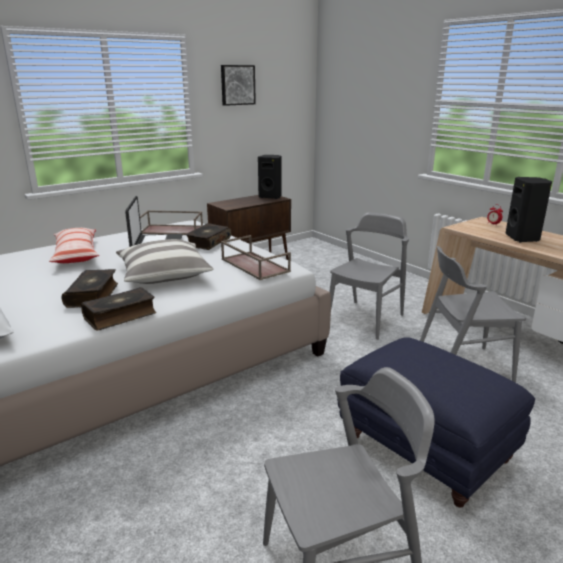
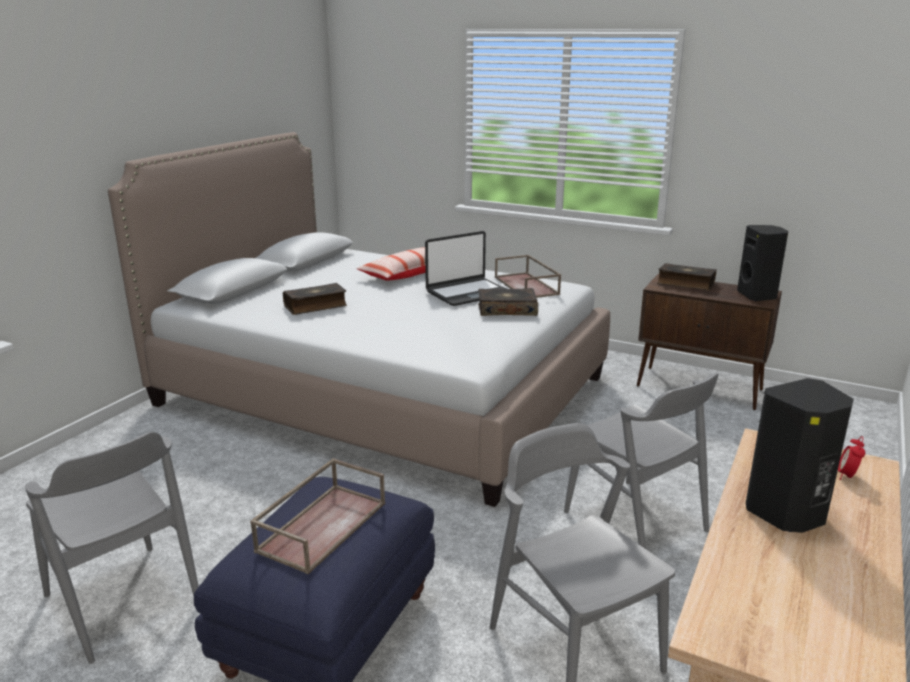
camera: 65 degrees right, 0 degrees up
(120, 316) = (281, 326): book -> book (685, 283)
(164, 275) = (386, 316): pillow -> none
(237, 85) = (767, 106): picture -> none
(253, 265) = (451, 345): brown tray -> brown tray (322, 525)
(365, 319) = (635, 521): grey chair -> grey chair turned 45 degrees clockwise

